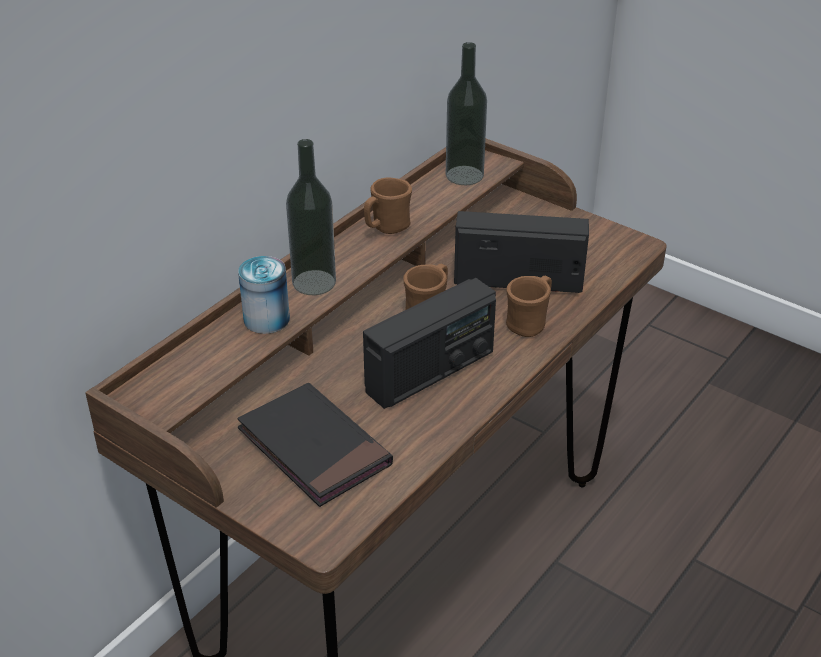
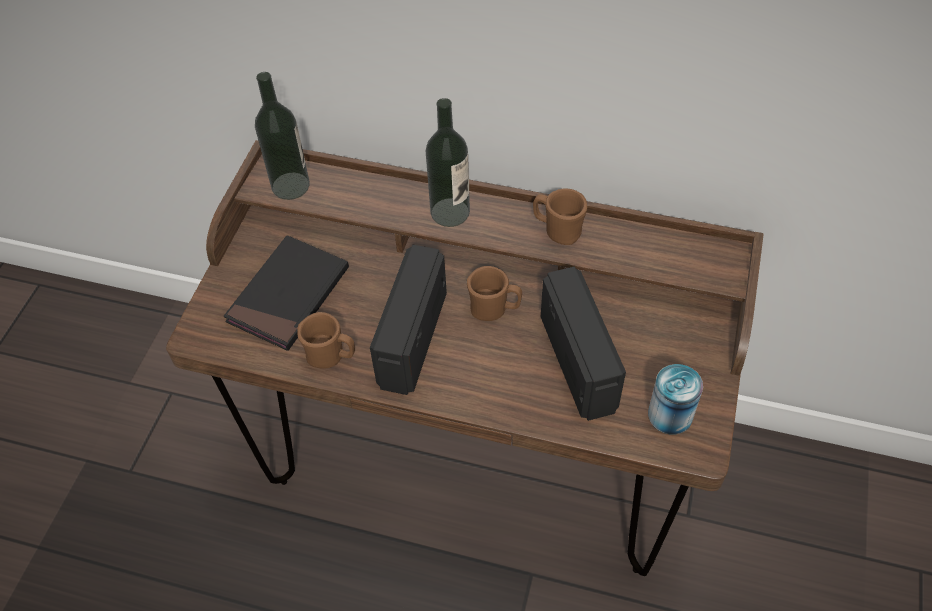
camera: 70 degrees right, 15 degrees up
(266, 319) = (387, 202): can -> can (670, 414)
(430, 372) = (411, 339): radio -> radio turned 75 degrees clockwise
(464, 175) = (684, 258): bottle -> bottle (290, 186)
(529, 323) = (515, 391): brown mug -> brown mug (331, 356)

